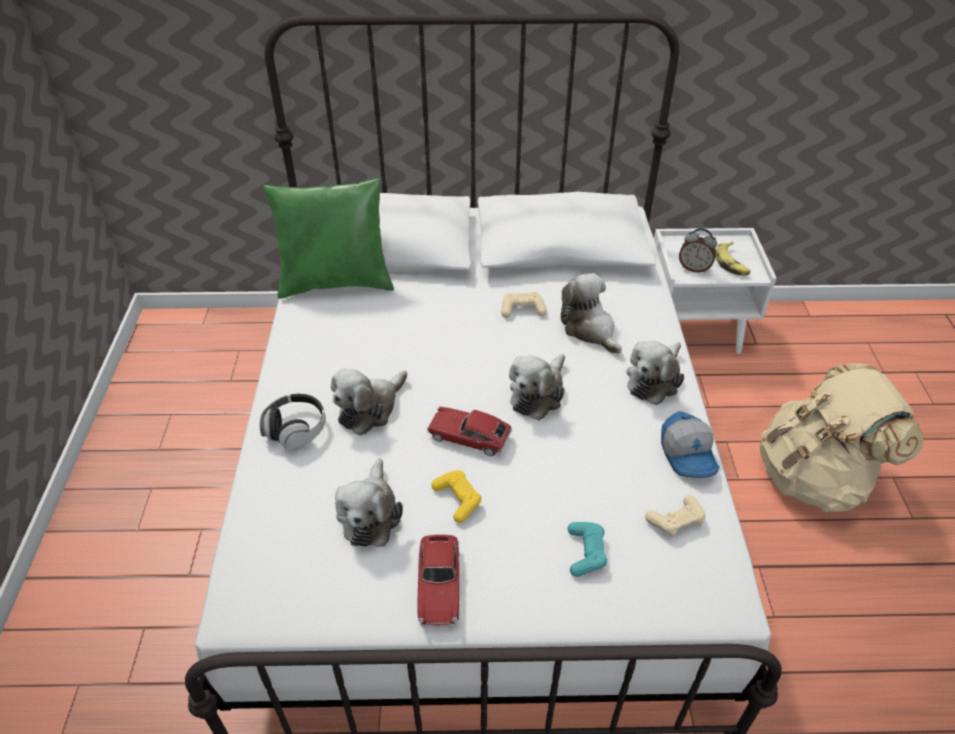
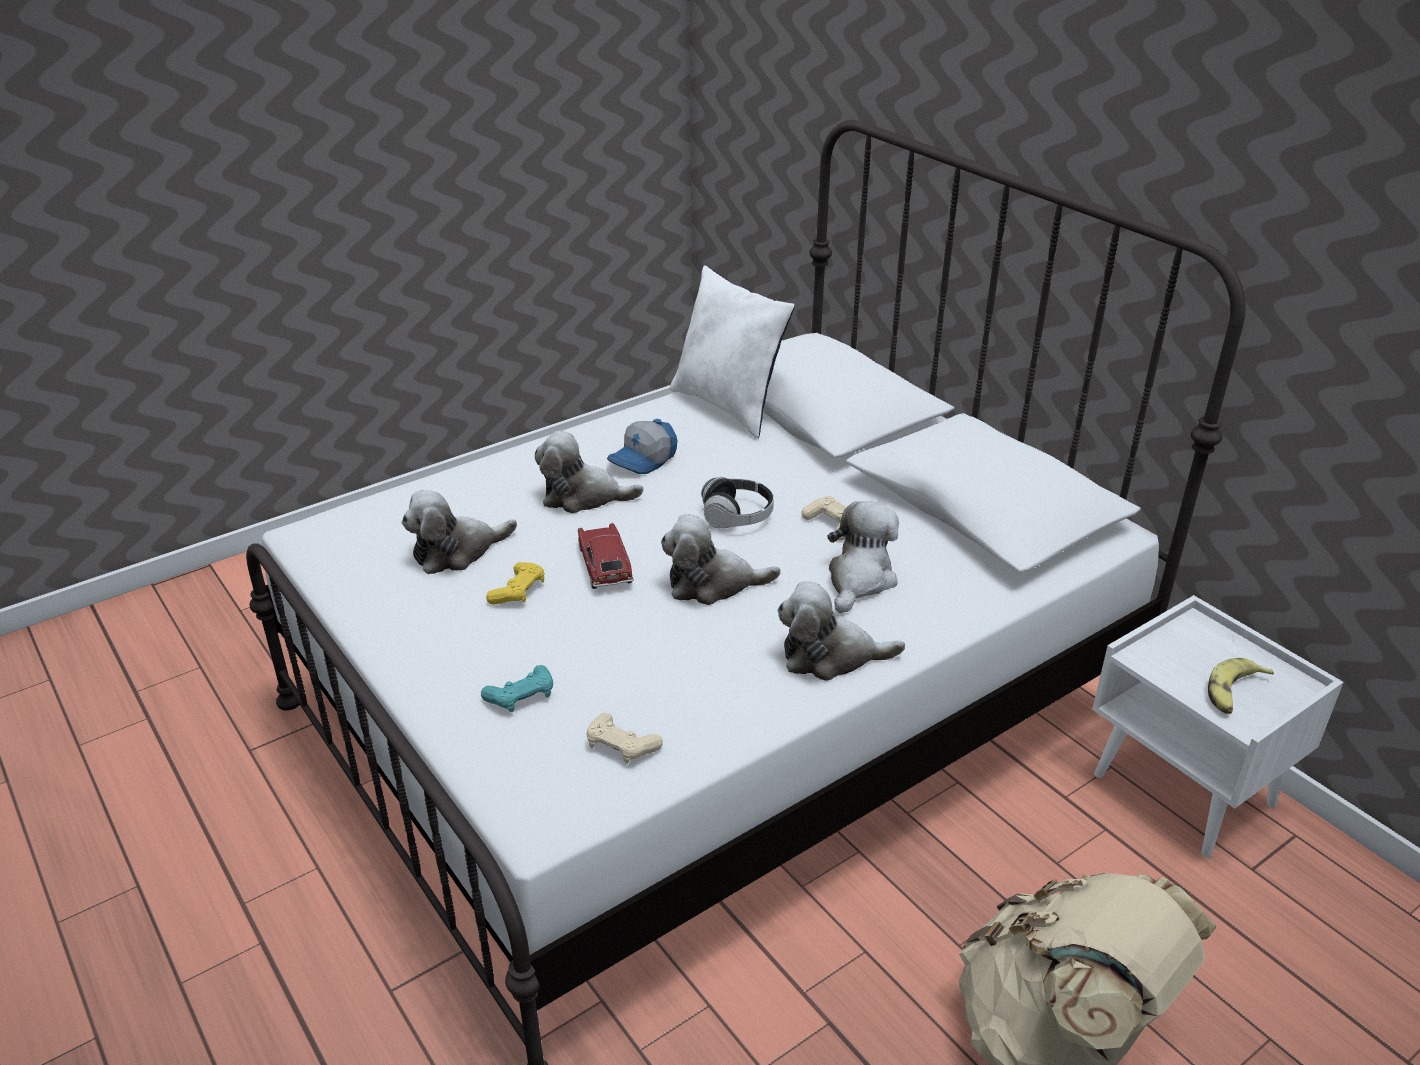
camera: 55 degrees right, 10 degrees down
(296, 430) = (517, 472): headphones -> headphones (737, 517)
(337, 282) = (730, 407): green pillow -> white pillow
(439, 586) = (407, 622): toy car -> none
(689, 454) = (734, 723): cap -> cap (644, 460)
(694, 268) = (1169, 661): alarm clock -> none

